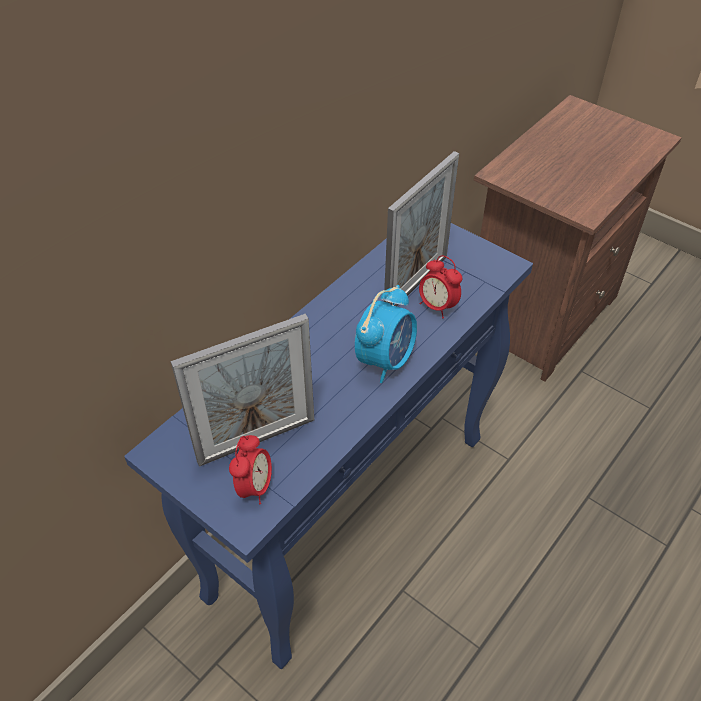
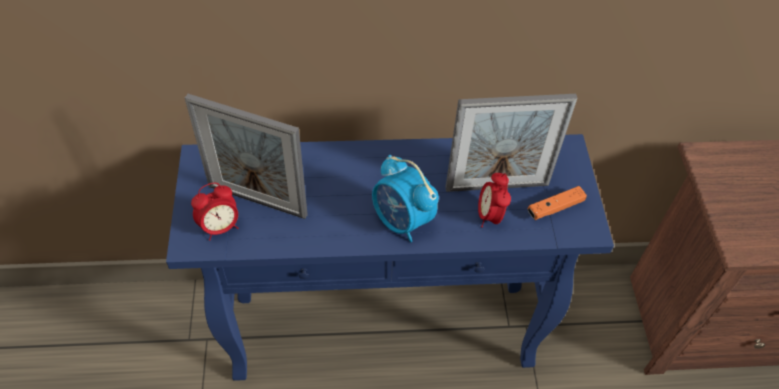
camera: 45 degrees right, 5 degrees up
(386, 360) = (402, 221): alarm clock -> alarm clock turned 60 degrees clockwise
(469, 267) = (555, 207): none -> orange game controller

